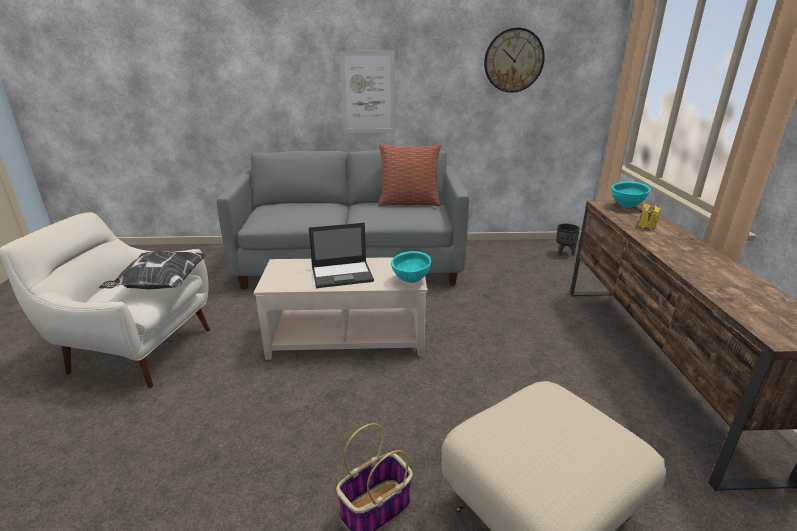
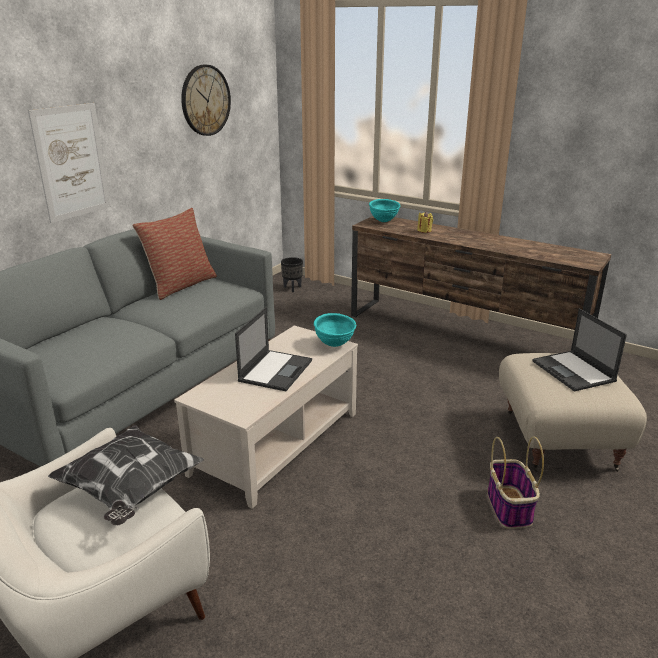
camera: 55 degrees left, 0 degrees up
(562, 438) = (574, 371): none -> laptop

